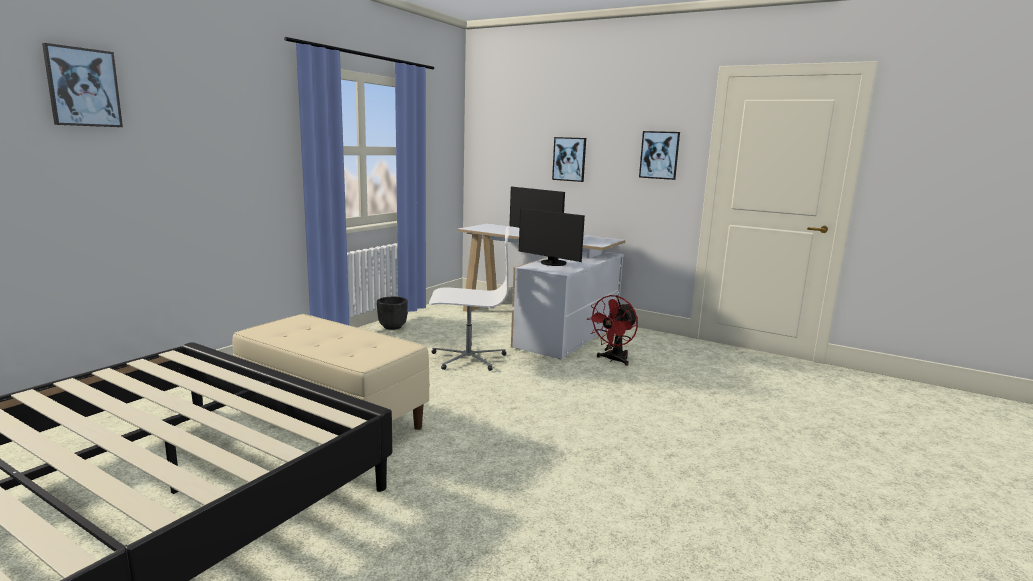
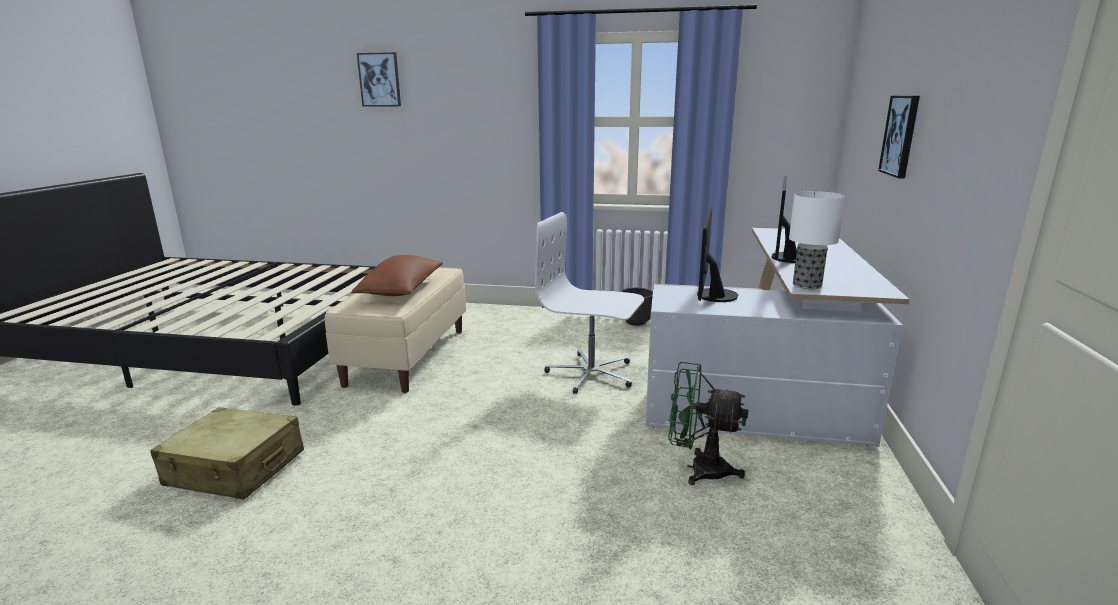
camera: 70 degrees right, 5 degrees up
(342, 339) = (402, 291): none -> brown pillow
(468, 358) = (591, 374): white office chair -> white office chair turned 135 degrees clockwise
(505, 526) = (235, 469): none -> beige suitcase
(592, 243) = (807, 285): none -> table lamp
(613, 360) = (698, 469): red fan -> green fan
(659, 155) = (984, 130): picture -> none

